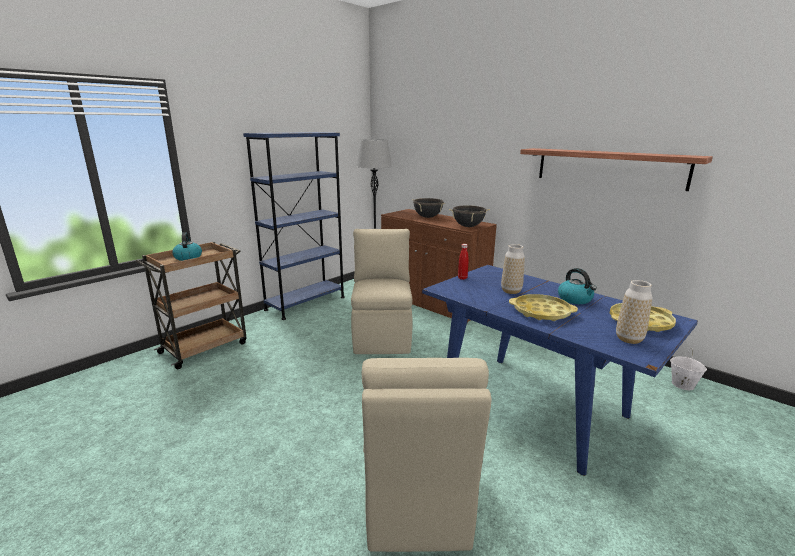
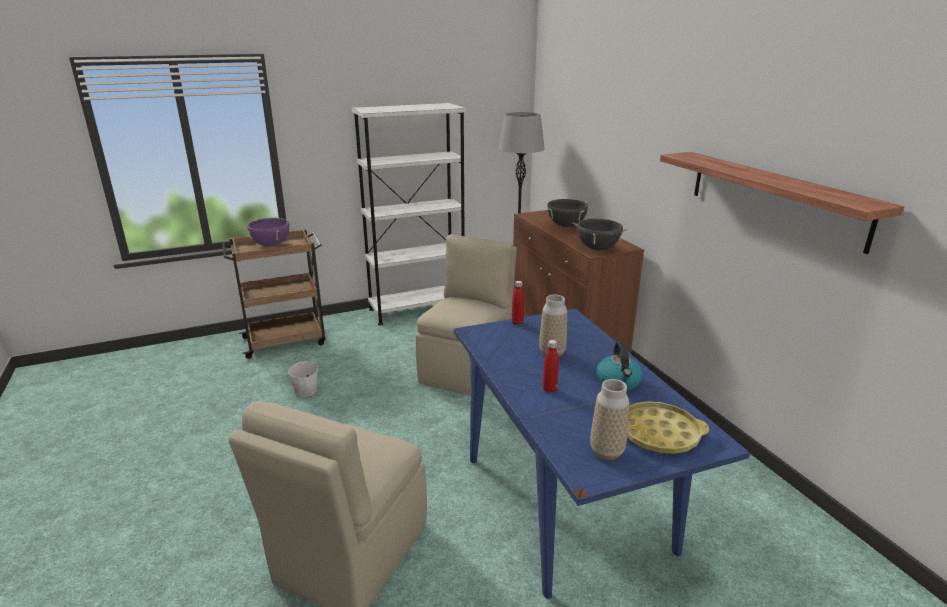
camera: 25 degrees right, 5 degrees up
(188, 257) = (271, 245): kettle -> purple cooking pot
(305, 303) = (417, 309): blue bookcase -> white bookcase
(541, 312) = (549, 389): yellow tray -> red bottle
(682, 384) = (814, 539): white bucket -> white bucket (305, 391)

